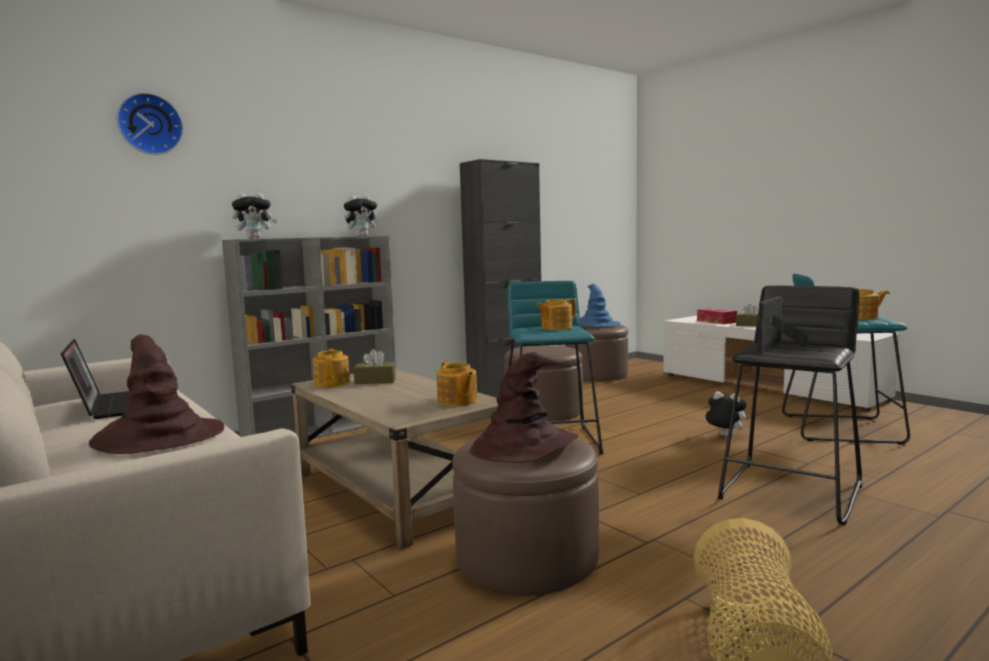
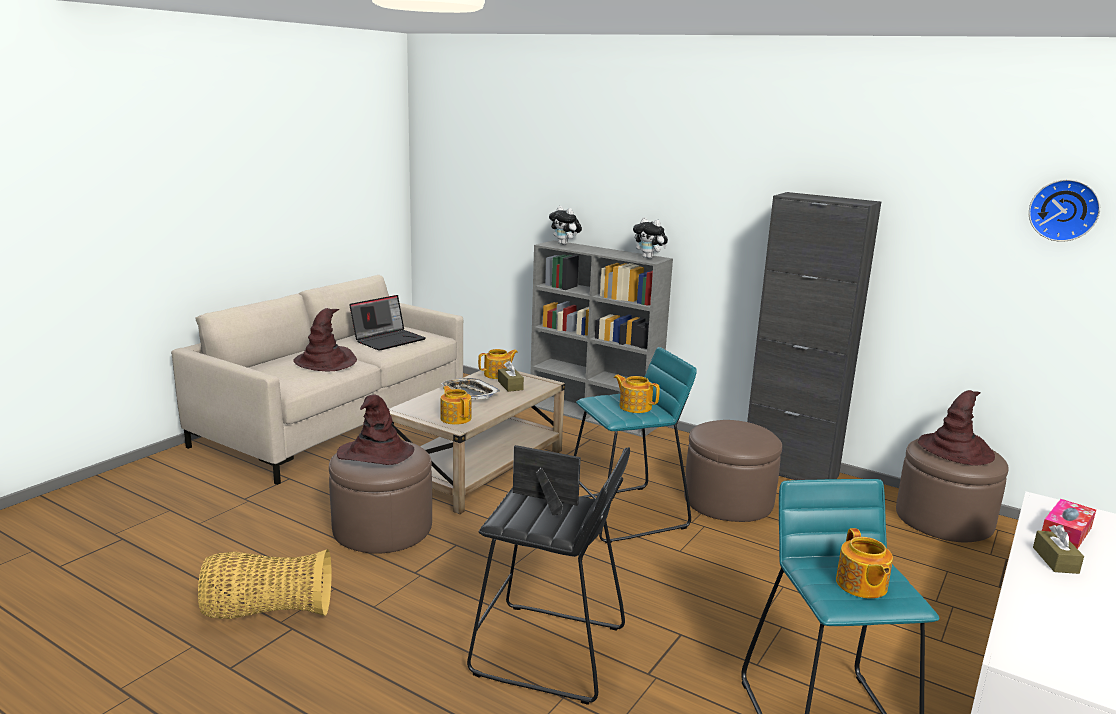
camera: 70 degrees right, 10 degrees up
(149, 124) = (521, 149): wall clock -> wall clock (1064, 210)
(379, 394) = (470, 393): none -> tray
(457, 401) = (456, 418): teapot -> teapot turned 105 degrees clockwise
(596, 324) = (956, 450): blue hat -> brown hat
(723, 436) = (717, 617): plush toy -> none

